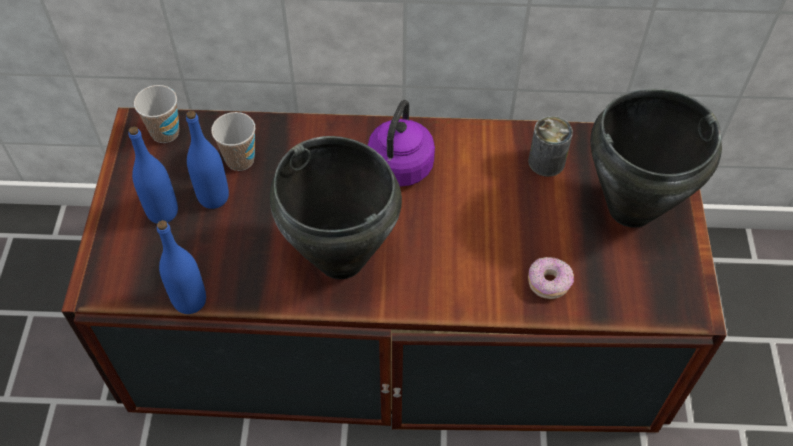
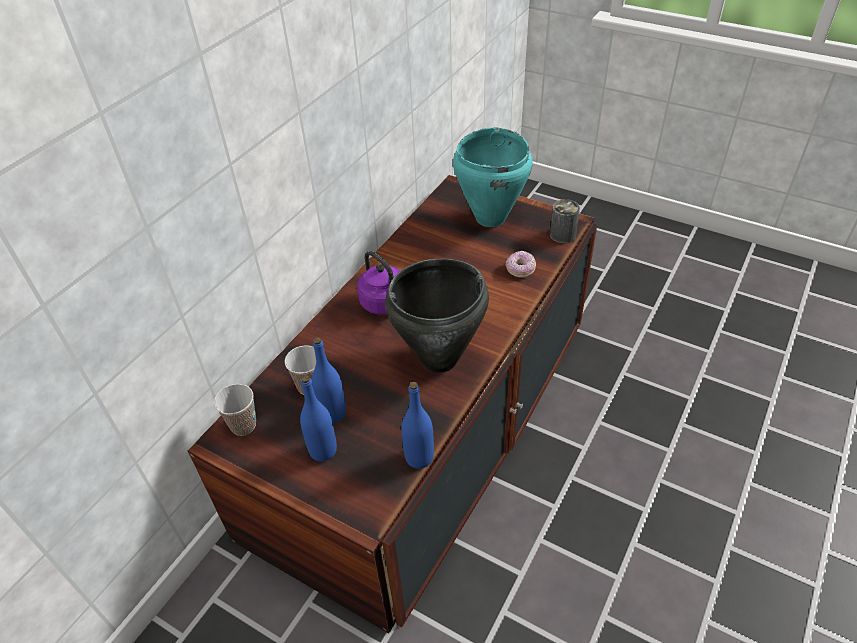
camera: 60 degrees left, 10 degrees down
(546, 162) = (432, 237): can -> can (562, 235)
(629, 208) = (489, 218): black cooking pot -> turquoise cooking pot

